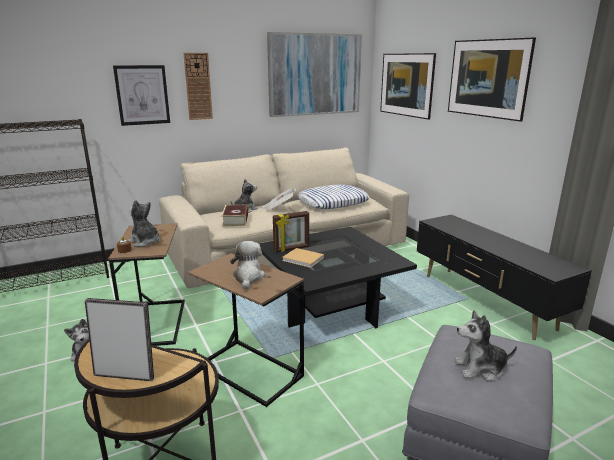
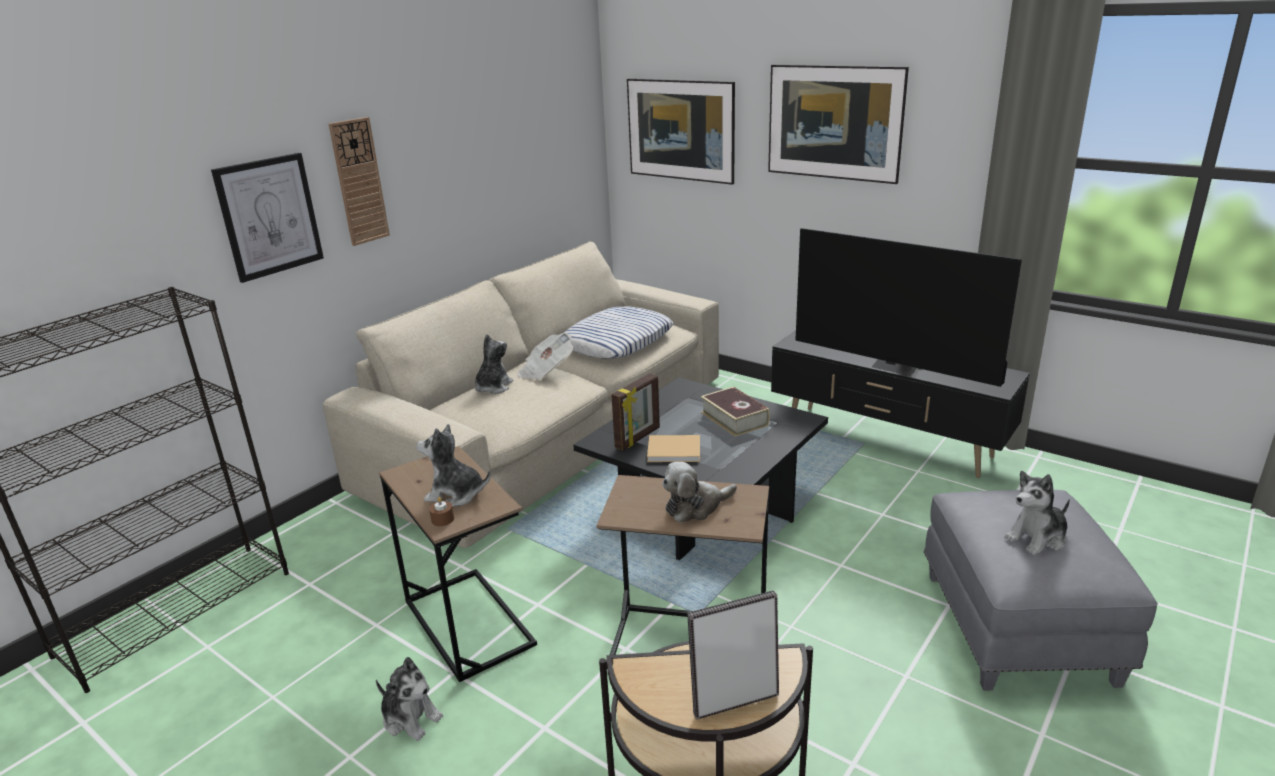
camera: 25 degrees left, 5 degrees up
(235, 220) = (503, 410): book -> book (734, 419)
(248, 277) = (696, 507): plush toy -> plush toy turned 90 degrees counterclockwise
(314, 74) = (528, 127): picture -> none
(490, 246) = (896, 366): none -> television

